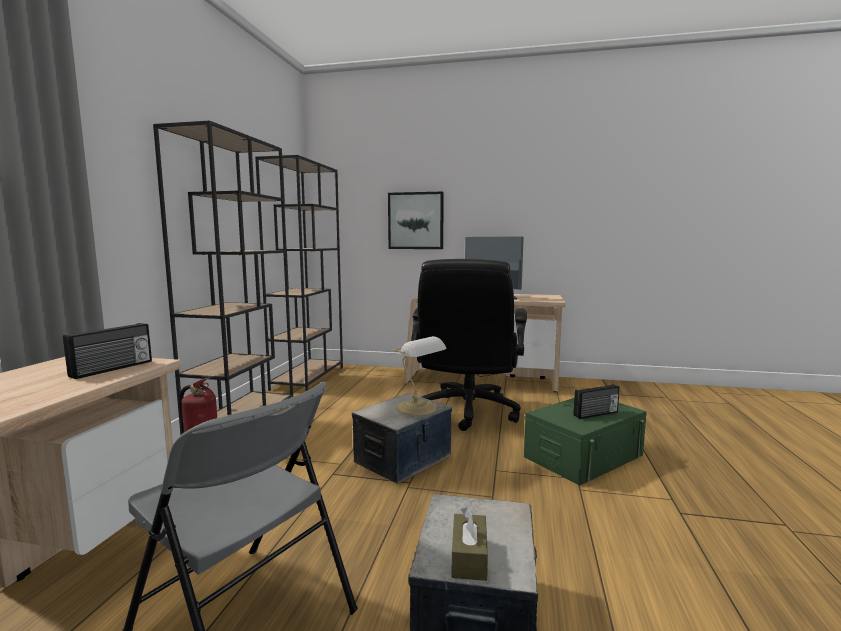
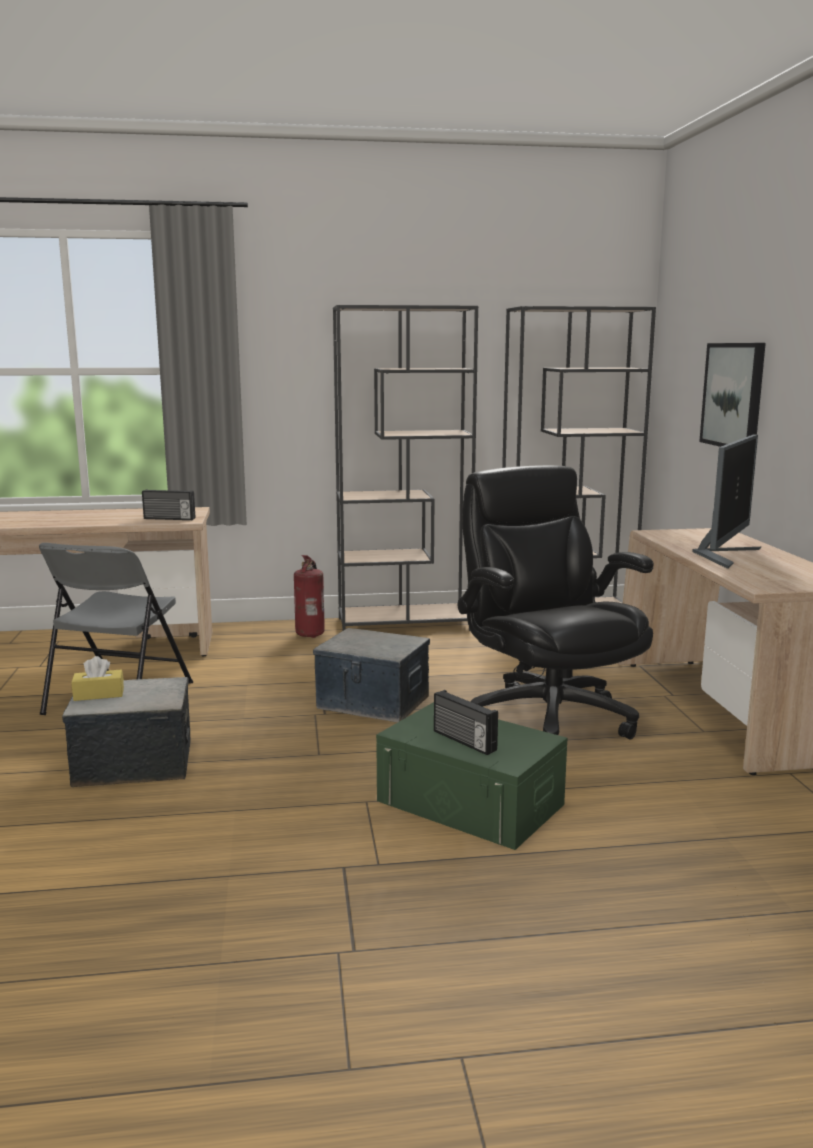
camera: 70 degrees right, 5 degrees up
(418, 408) = (379, 648): table lamp -> none
(467, 413) = (549, 717): black office chair -> black office chair turned 75 degrees clockwise
(469, 557) = (99, 694): brown tissue box -> yellow tissue box

